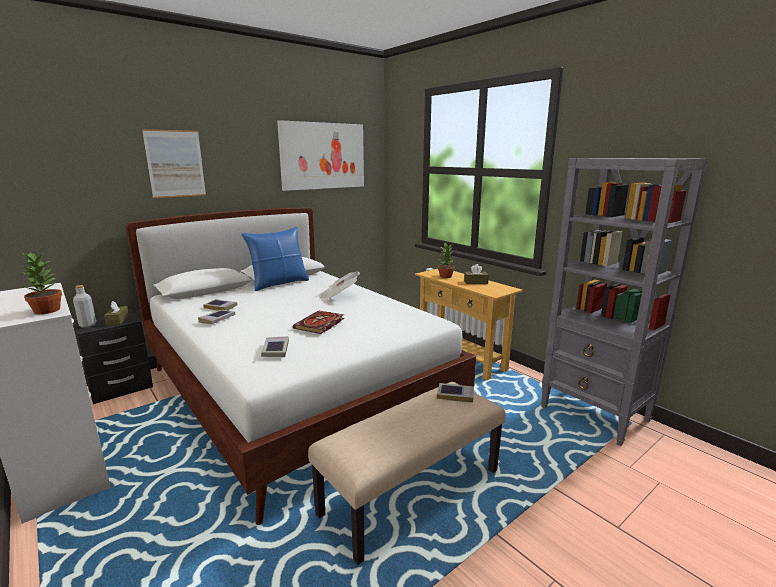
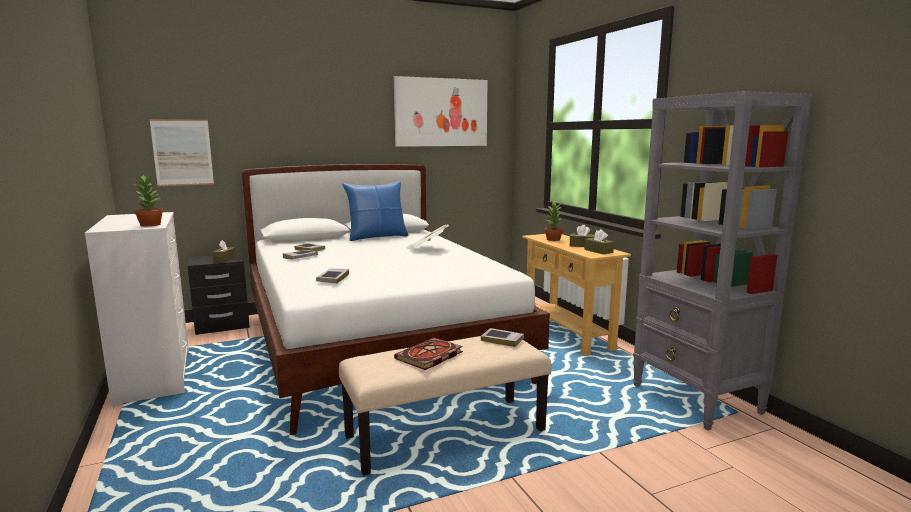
camera: 15 degrees right, 5 degrees down
(88, 325) = (199, 260): grey bottle -> none
(175, 164) = (291, 117): picture -> picture (182, 152)
(319, 324) = (388, 266): book -> book (429, 356)
(494, 288) = (598, 251): none -> brown tissue box

